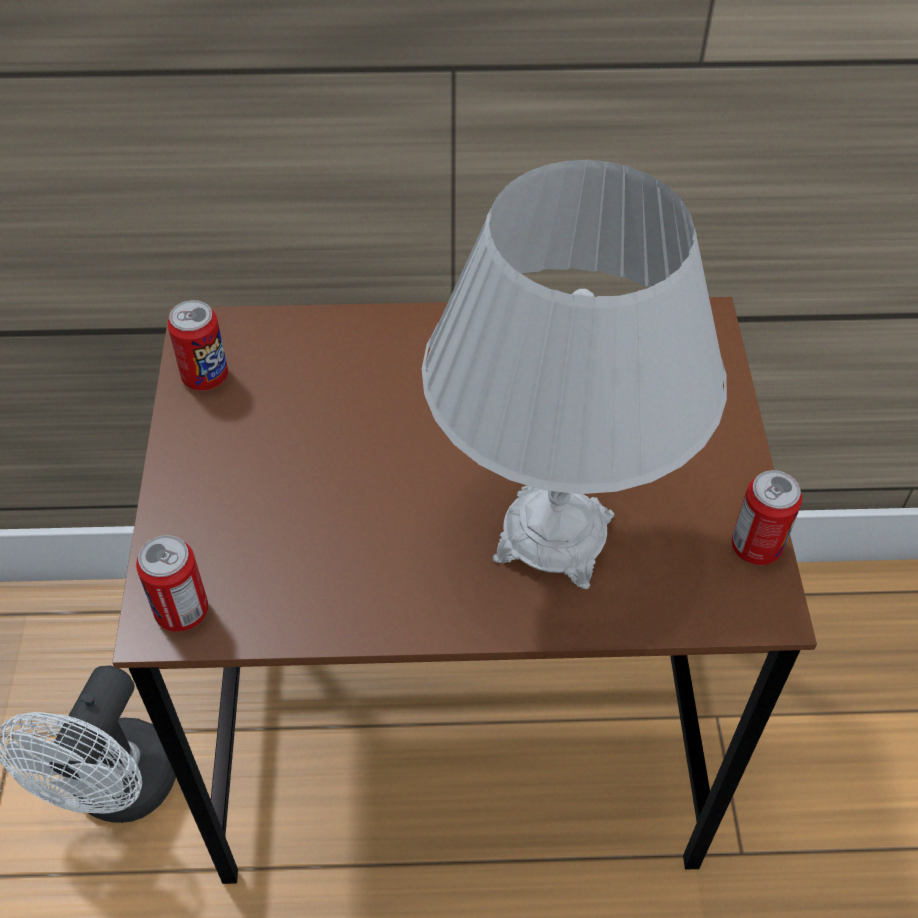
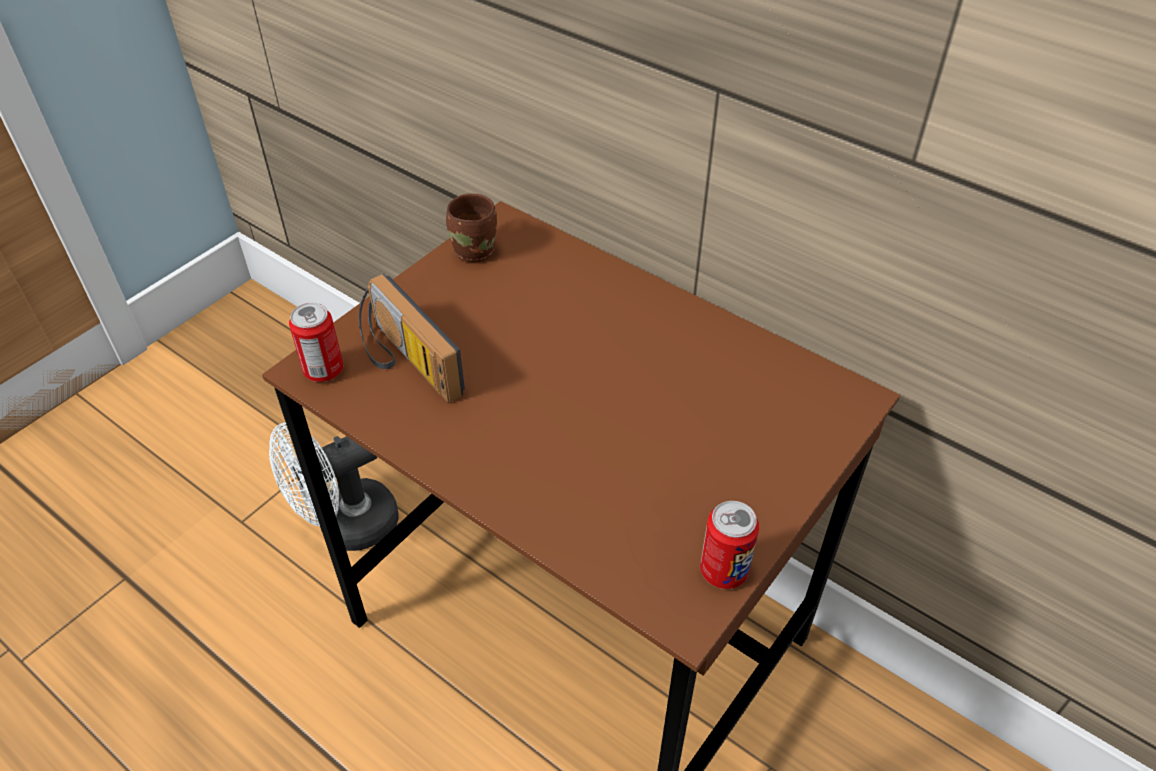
camera: 40 degrees right, 5 degrees down
(205, 377) = (477, 250): can -> brown mug
(262, 545) = (404, 362): none -> radio
(554, 537) = (585, 471): white table lamp -> none

